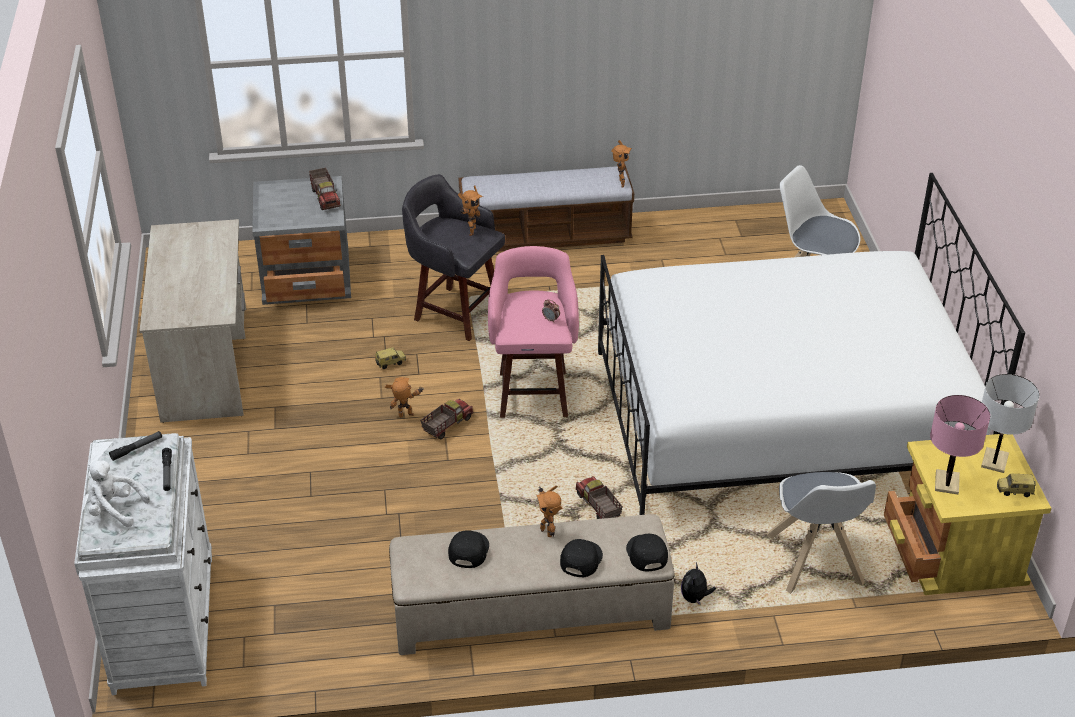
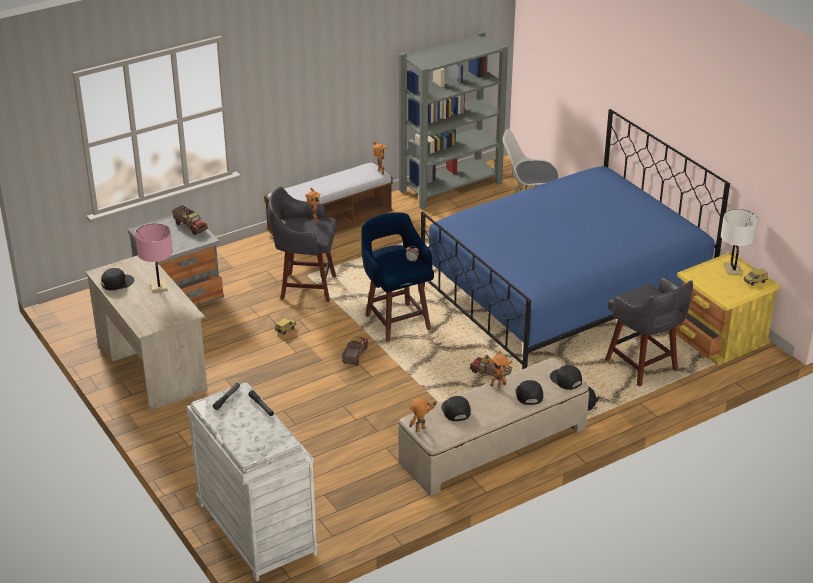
camera: 25 degrees left, 5 degrees down
(115, 510) = (245, 437): white plush toy -> none
(173, 249) = (117, 282): none -> black cap
(406, 417) = (323, 359): toy robot -> toy robot (422, 431)
(533, 392) = (396, 320): pink stool -> blue stool
(734, 224) = (450, 187): none -> grey bookcase
(783, 419) = (566, 293): white bed -> blue bed
(815, 562) = (643, 367): chair -> grey stool
(947, 483) = (715, 288): pink table lamp -> pink table lamp (159, 285)

